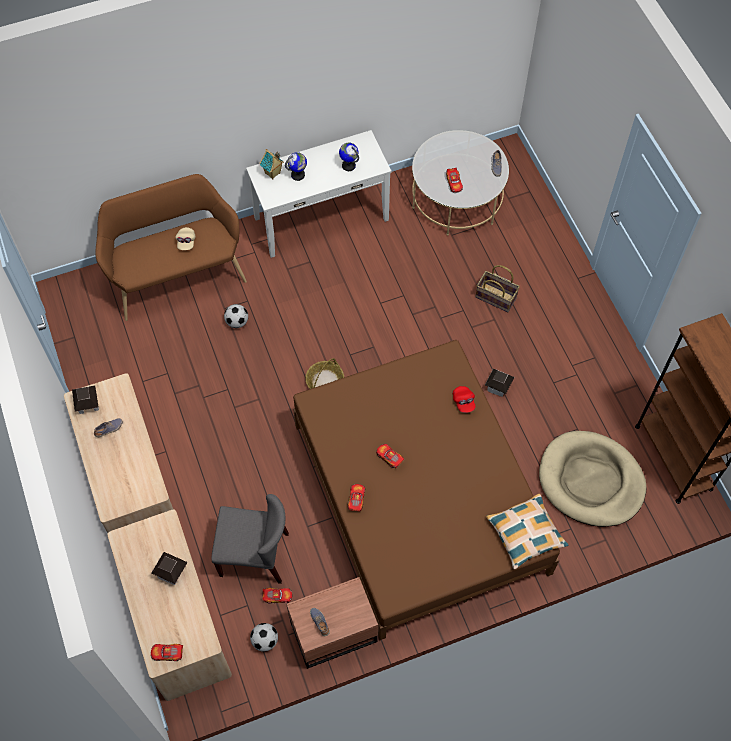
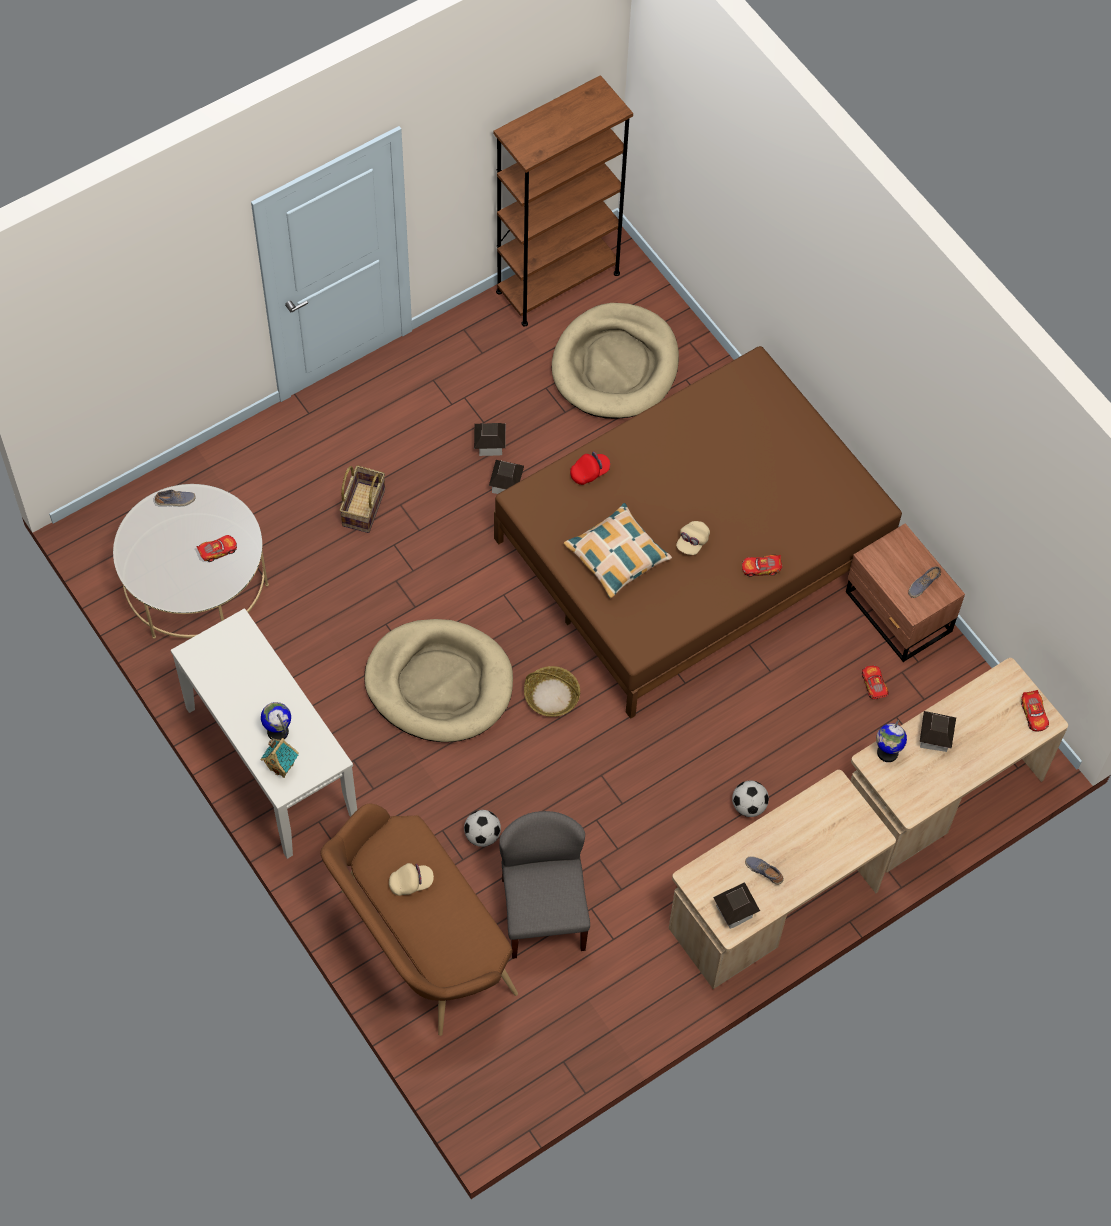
camera: 105 degrees left, 0 degrees up
(255, 554) = (827, 724): grey chair -> grey chair (543, 913)
(265, 640) = (934, 686): football -> football (748, 806)
(348, 165) = (246, 666): globe -> globe (887, 752)
(351, 318) = (439, 683): none -> beige dog bed
(389, 457) = (692, 542): toy car -> beige cap
(525, 533) = (750, 381): pillow -> pillow (617, 555)
(533, 383) = (490, 445): none -> toy house

